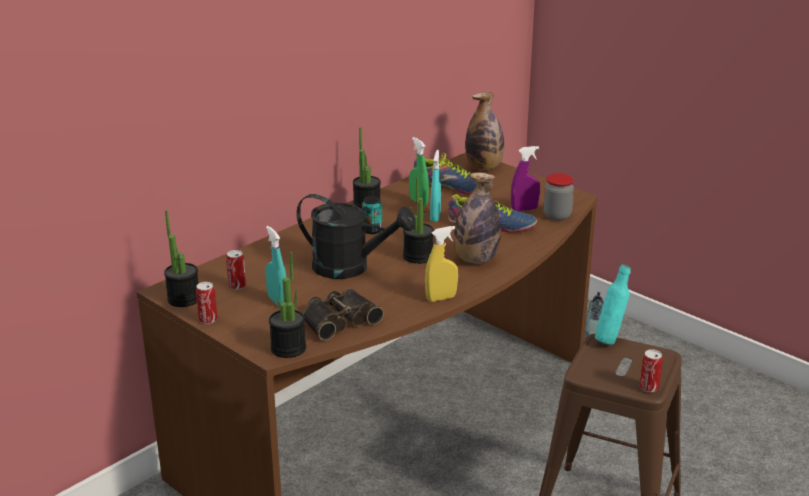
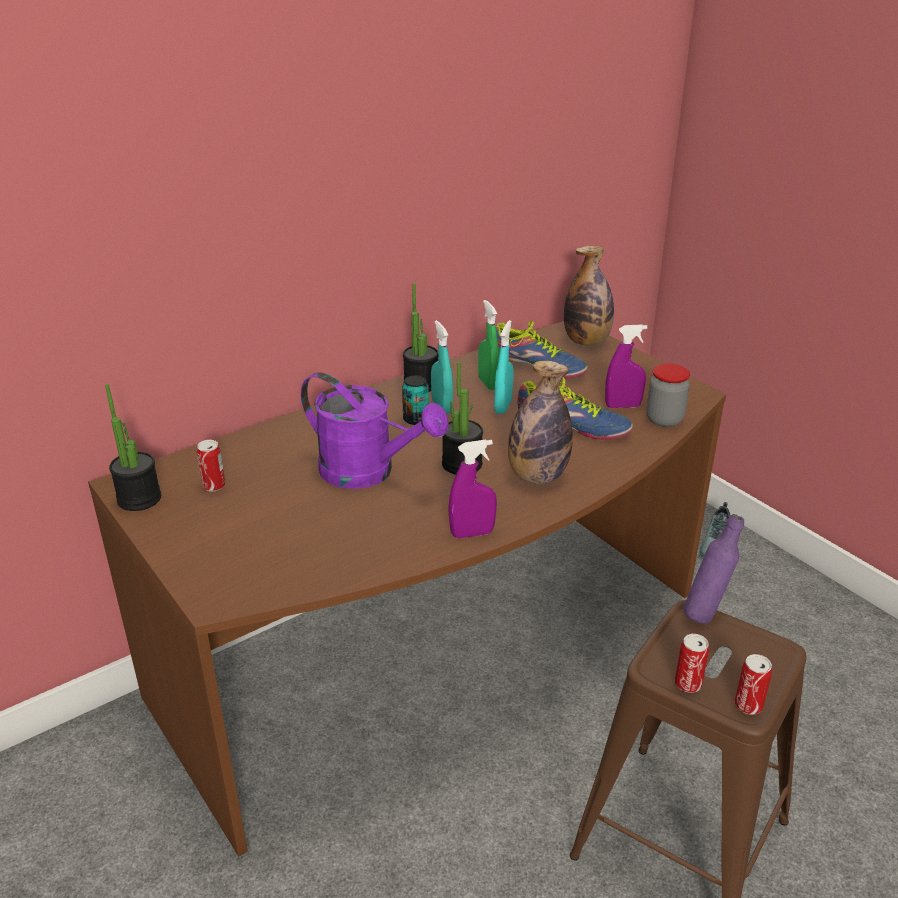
camera: 10 degrees right, 5 degrees up
(208, 319) = (155, 534): can -> can (688, 684)
(277, 301) = (255, 514): turquoise spray bottle -> turquoise spray bottle (442, 407)
(288, 348) = (238, 593): potted plant -> none
(339, 320) = (323, 554): binoculars -> none
(351, 268) = (368, 472): black watering can -> purple watering can
(441, 298) = (472, 533): yellow spray bottle -> purple spray bottle
(610, 339) = (706, 613): turquoise bottle -> purple bottle

